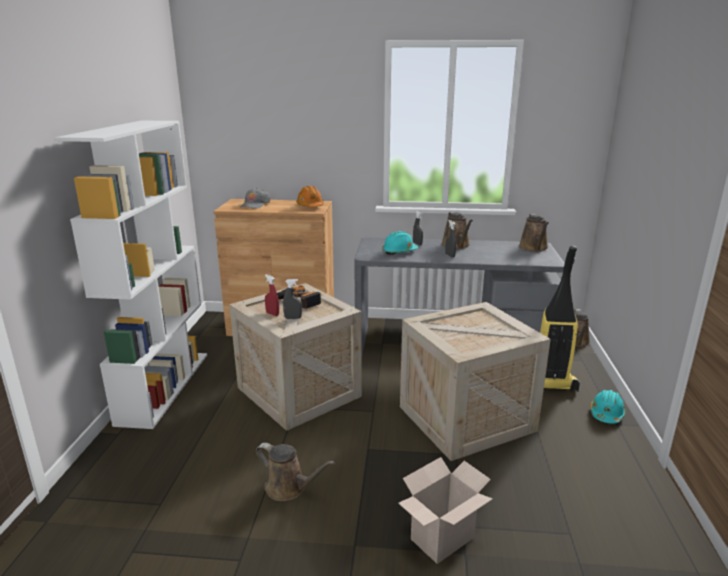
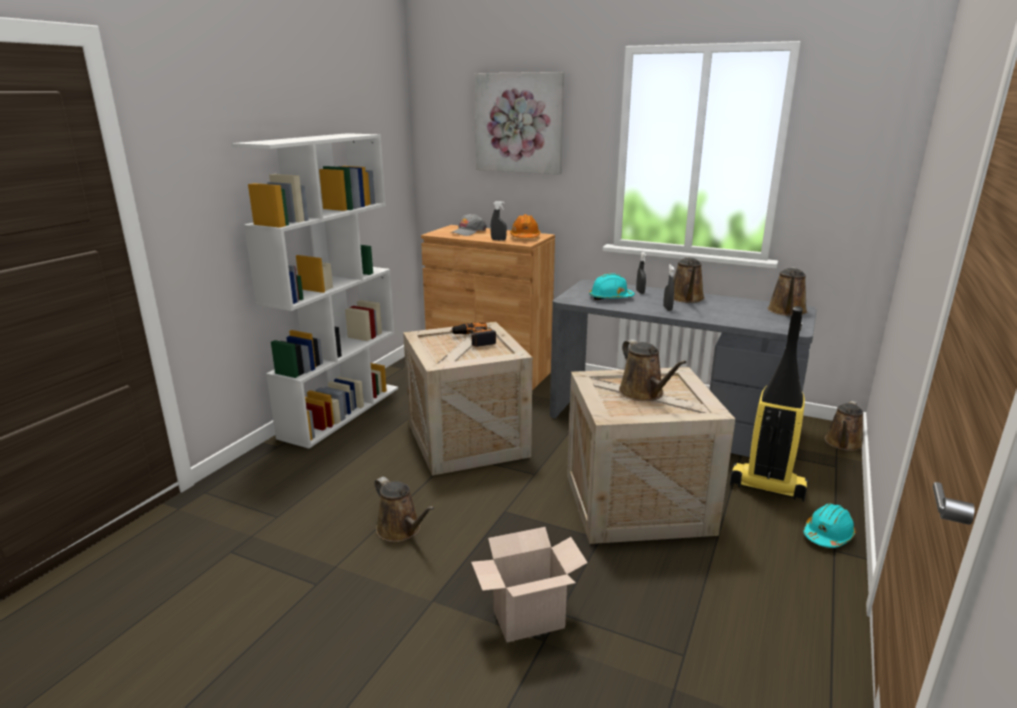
camera: 20 degrees right, 0 degrees up
(272, 314) = (439, 347): red spray bottle -> none
(292, 106) = (519, 123): none -> picture
(293, 318) = (455, 354): grey spray bottle -> grey spray bottle (498, 240)
(471, 329) = (644, 393): none -> brown watering can

